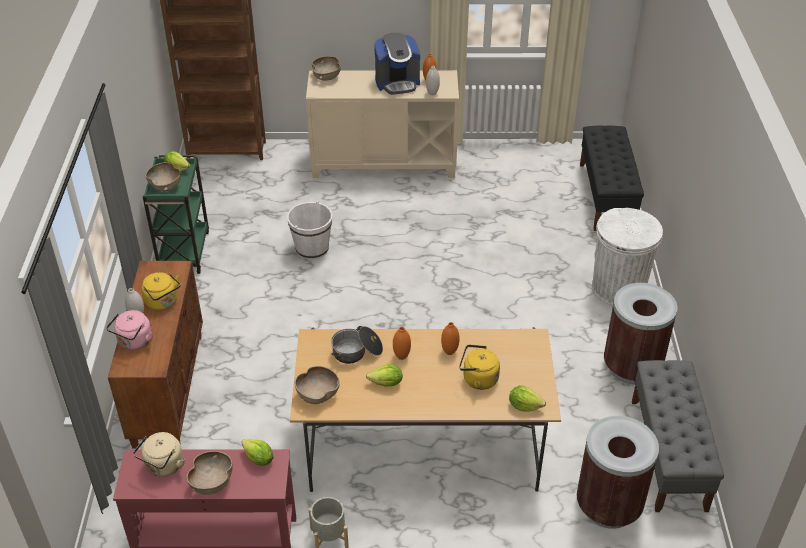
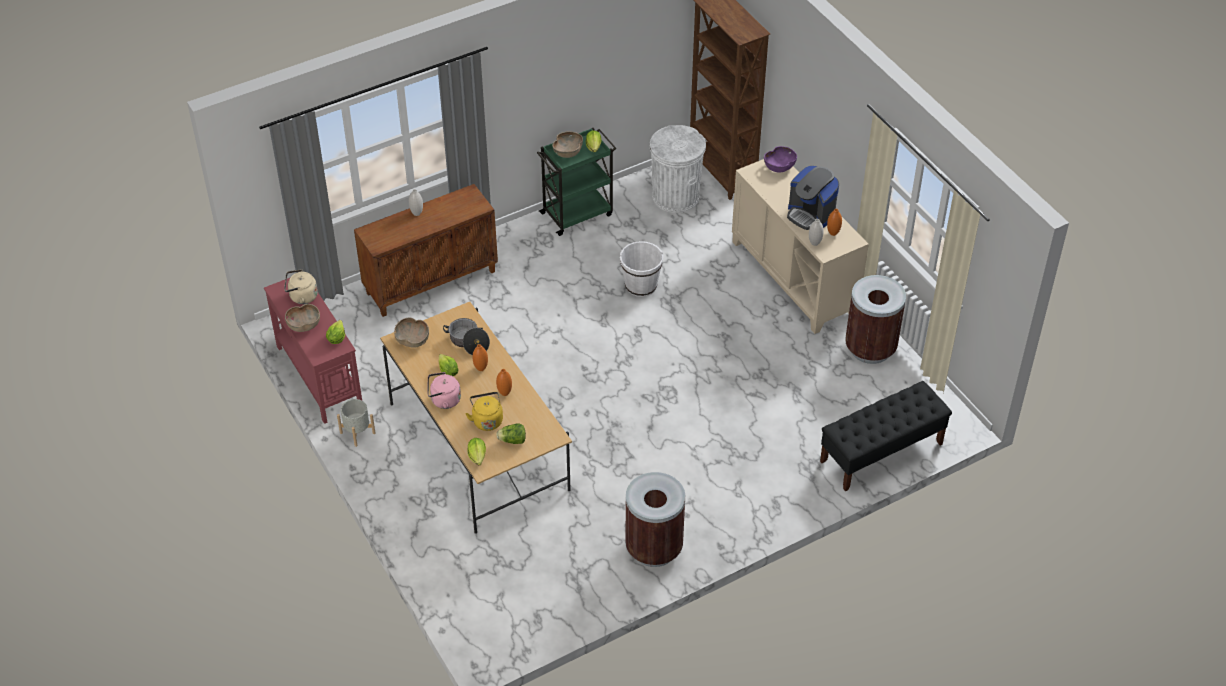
camera: 60 degrees right, 5 degrees up
(134, 342) = (393, 224): pink kettle -> pink kettle (444, 400)
(163, 303) = (440, 218): yellow kettle -> none
(326, 76) = (779, 167): brown bowl -> purple bowl
(519, 370) = (512, 440): none -> lettuce
(608, 506) = (488, 582): brown trash can -> brown trash can (870, 348)
(618, 289) = (748, 506): white trash can -> white trash can (675, 197)
(668, 454) = (568, 604): grey bench -> none

